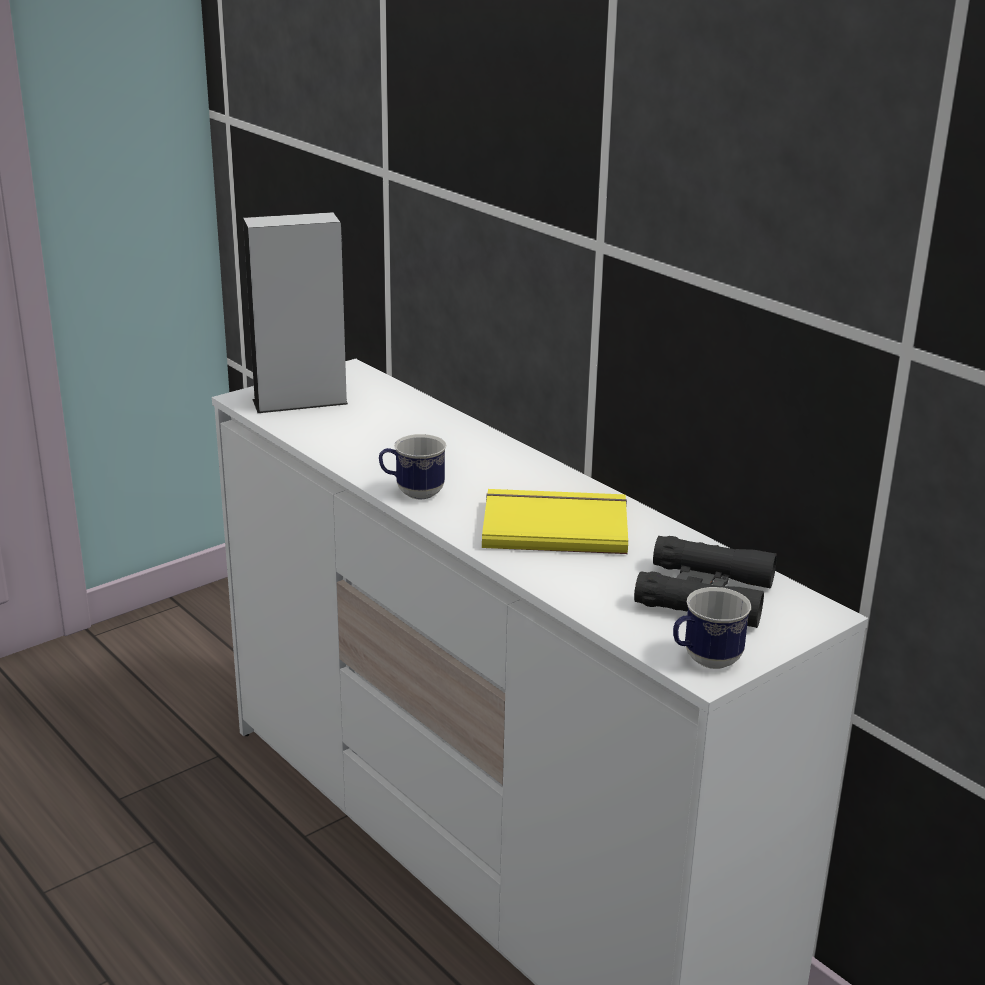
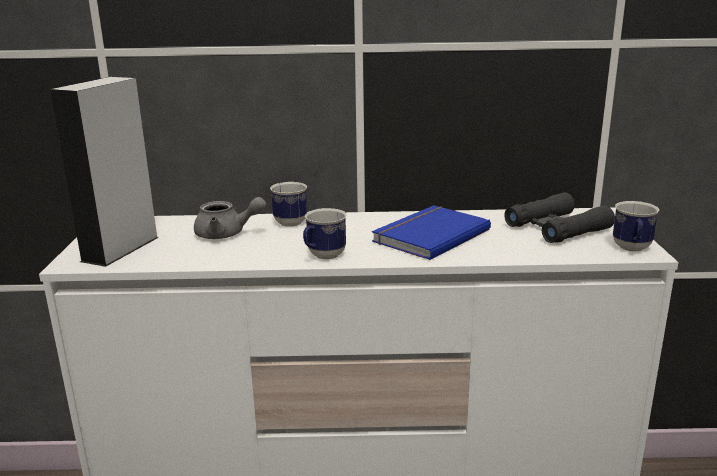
camera: 50 degrees left, 5 degrees down
(399, 428) = (227, 234): none -> grey teapot
(482, 443) = (291, 221): none -> mug
(554, 525) = (428, 235): yellow book -> blue book

